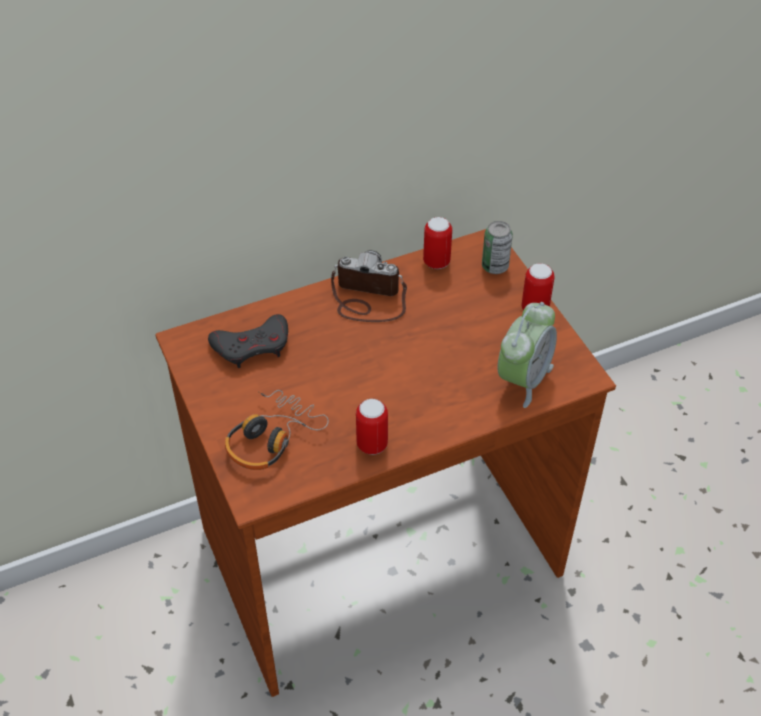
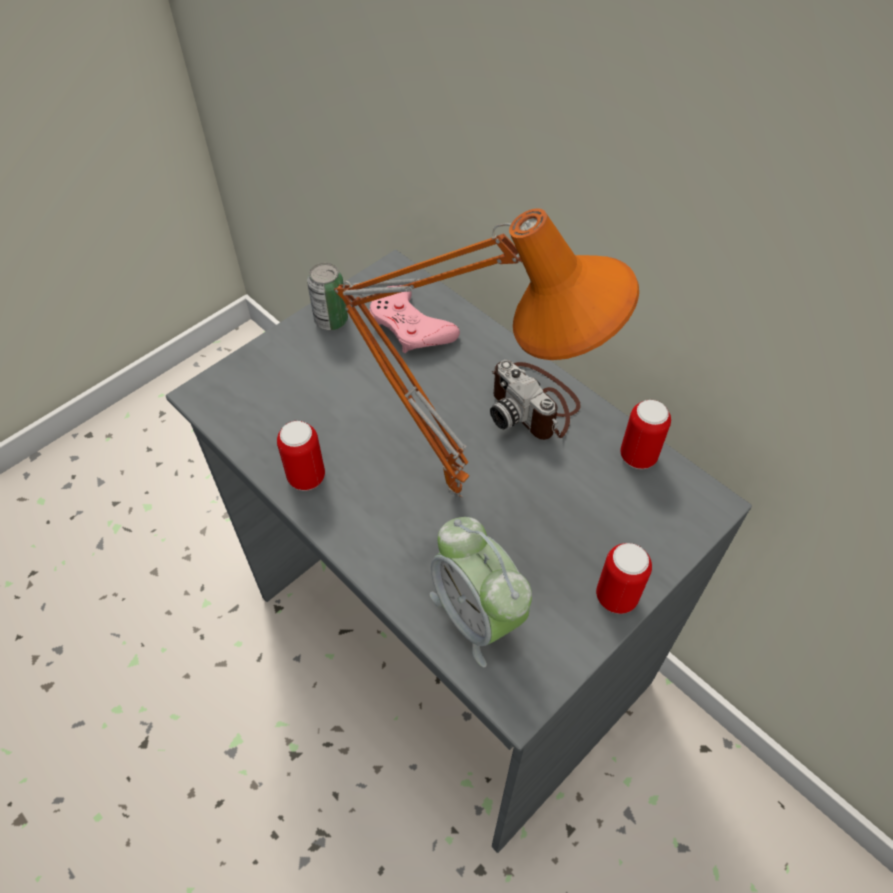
camera: 70 degrees right, 5 degrees up
(252, 346) = (410, 326): grey game controller -> pink game controller
(271, 437) = (287, 383): headphones -> none
(367, 299) = (534, 404): camera -> camera turned 150 degrees clockwise
(381, 555) = (446, 641): brown desk -> grey desk
(421, 359) = (460, 488): none -> orange table lamp
(495, 266) = (670, 525): can -> can (331, 320)
(523, 379) = (477, 615): alarm clock -> alarm clock turned 45 degrees clockwise

